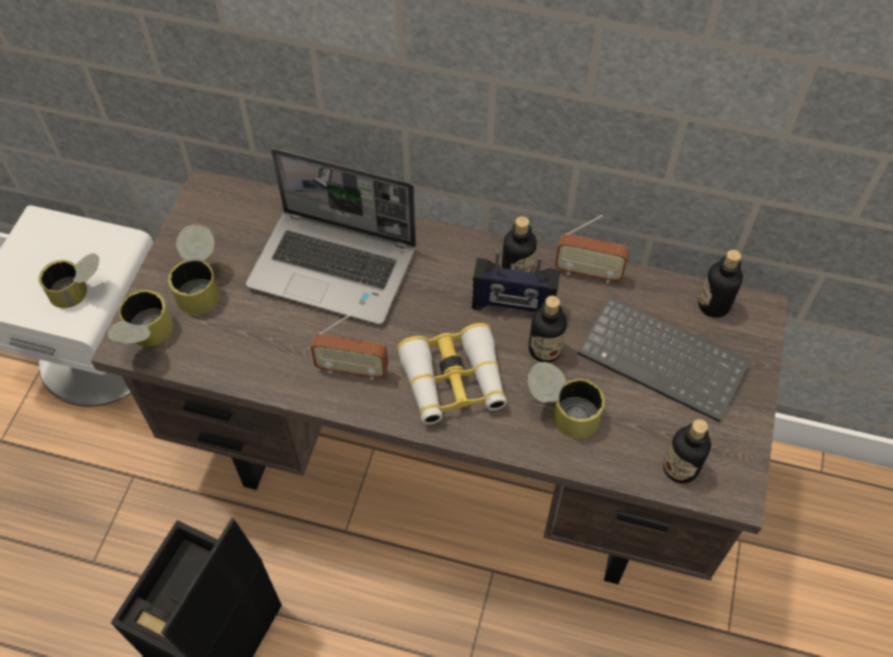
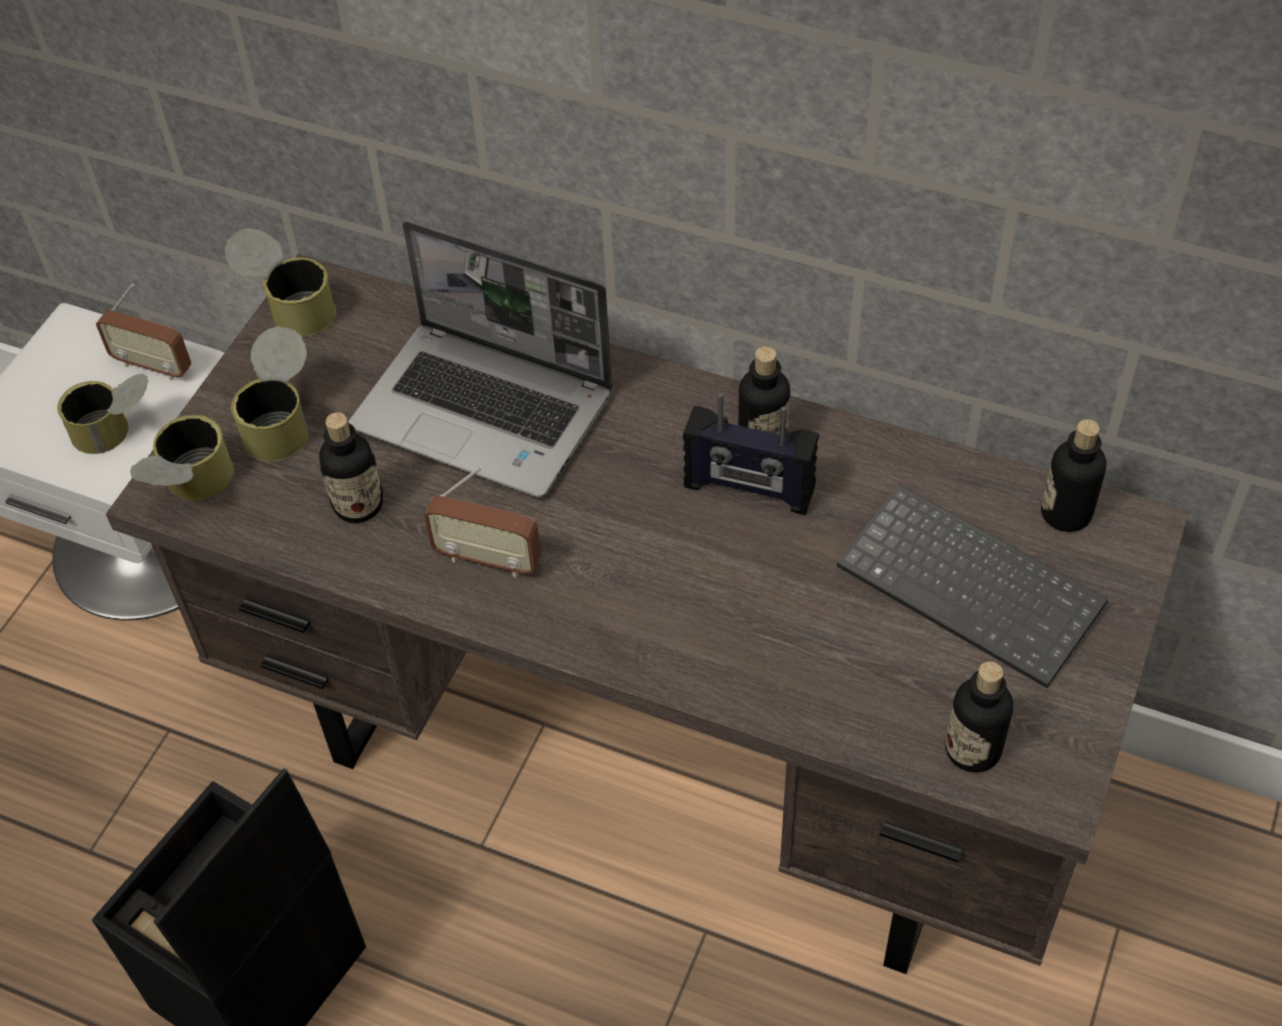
camera: 10 degrees right, 5 degrees down
(453, 382) = (639, 591): binoculars -> none
(545, 349) = (787, 556): bottle -> bottle (358, 505)
(562, 411) = (800, 649): can -> can (288, 307)
(588, 272) = (874, 449): radio -> radio (153, 366)

